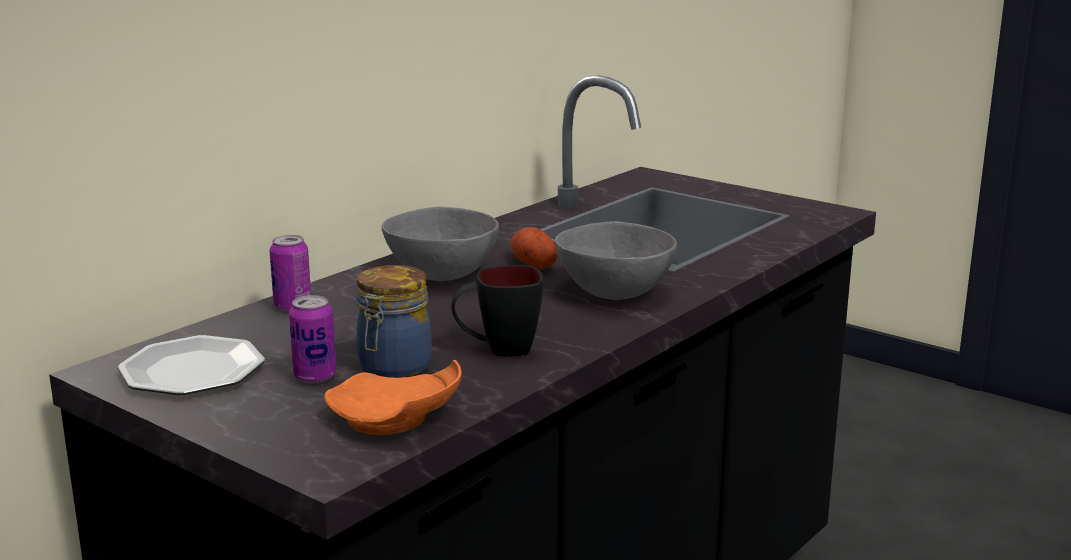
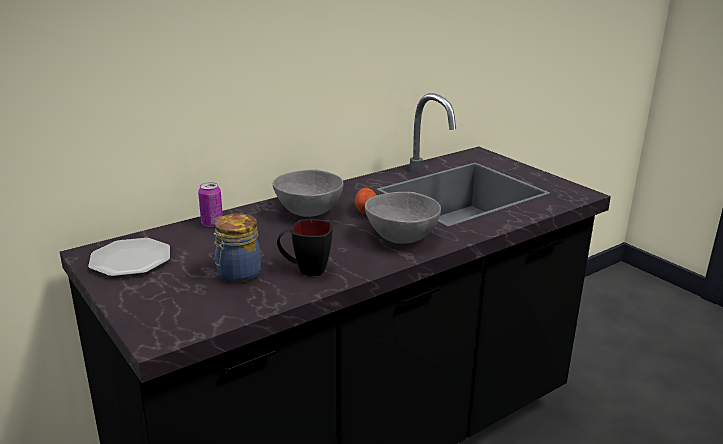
camera: 15 degrees right, 5 degrees up
(315, 377) = (191, 274): can -> none
(395, 422) = (214, 312): orange plate -> none

